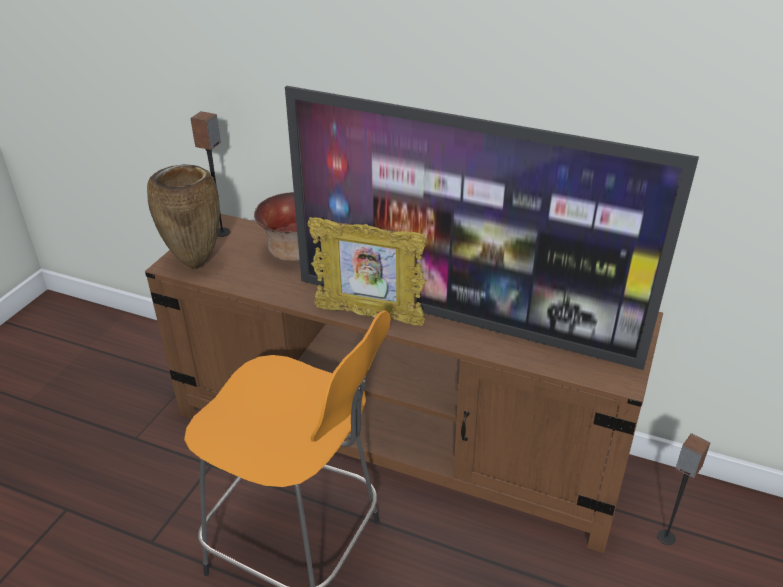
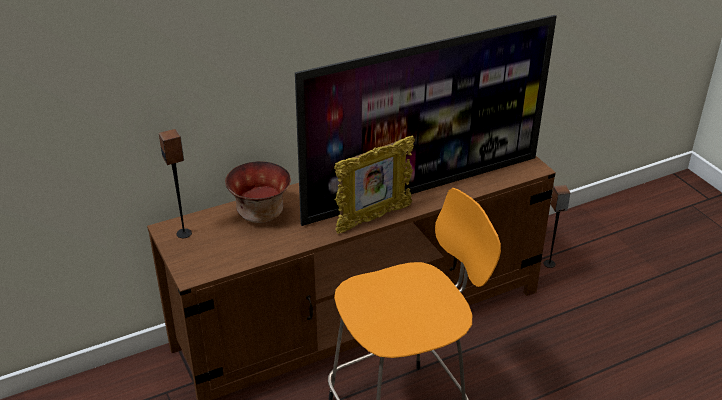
camera: 50 degrees left, 0 degrees up
(196, 263) = (208, 262): brown vase -> none

